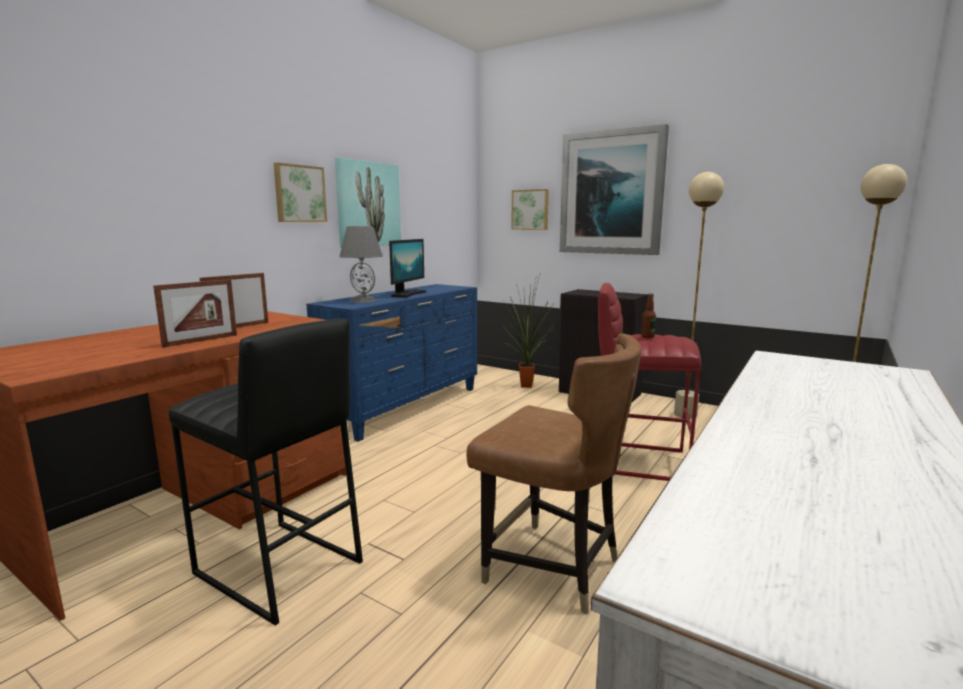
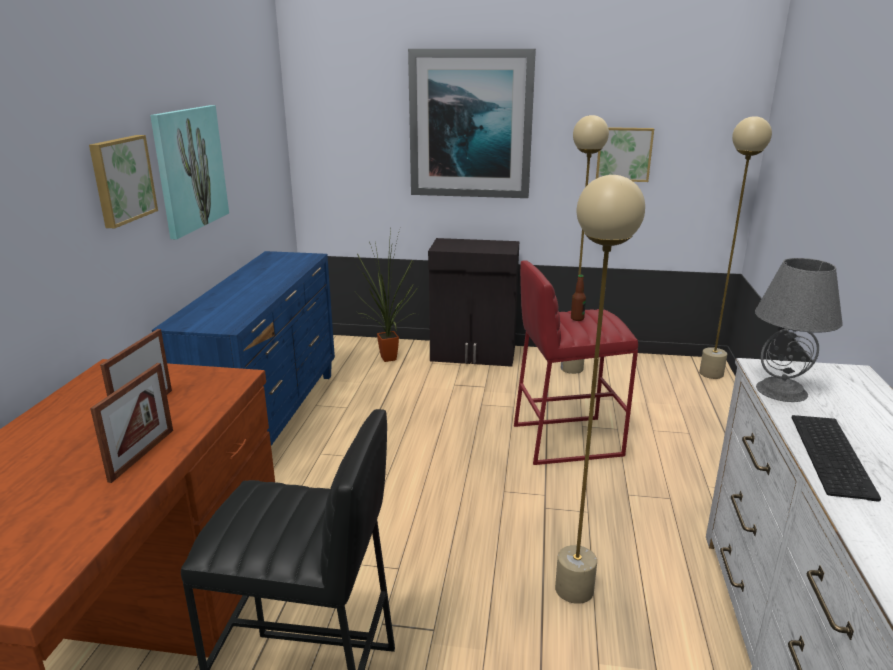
camera: 25 degrees left, 10 degrees up
(363, 300) = (223, 310): grey table lamp -> grey table lamp (781, 391)
(407, 294) = (261, 284): monitor -> none
(530, 210) = (366, 140): picture -> picture (624, 154)
(552, 567) = (574, 590): brown chair -> beige floor lamp
(772, 411) = (834, 456): none -> keyboard

